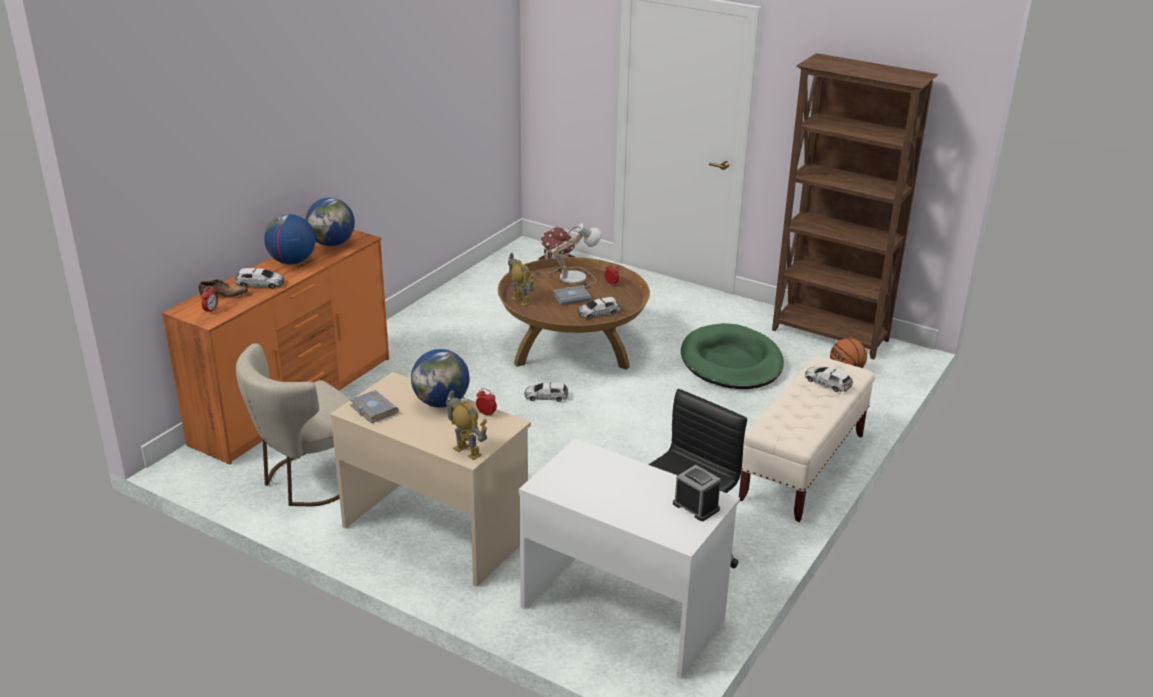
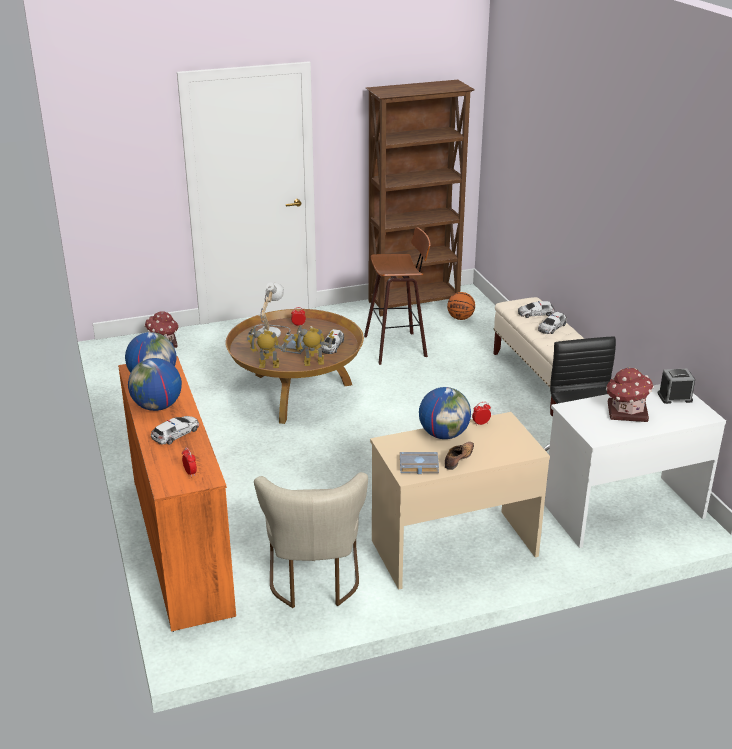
camera: 50 degrees left, 0 degrees up
(223, 295) = (169, 458): shoe -> shoe (458, 459)
(467, 451) = (524, 449): toy robot -> toy robot (313, 363)
(546, 396) = (342, 429): toy car -> toy car (552, 327)
(618, 486) = (626, 412): none -> toy house
(731, 362) = (397, 346): green dog bed -> stool

